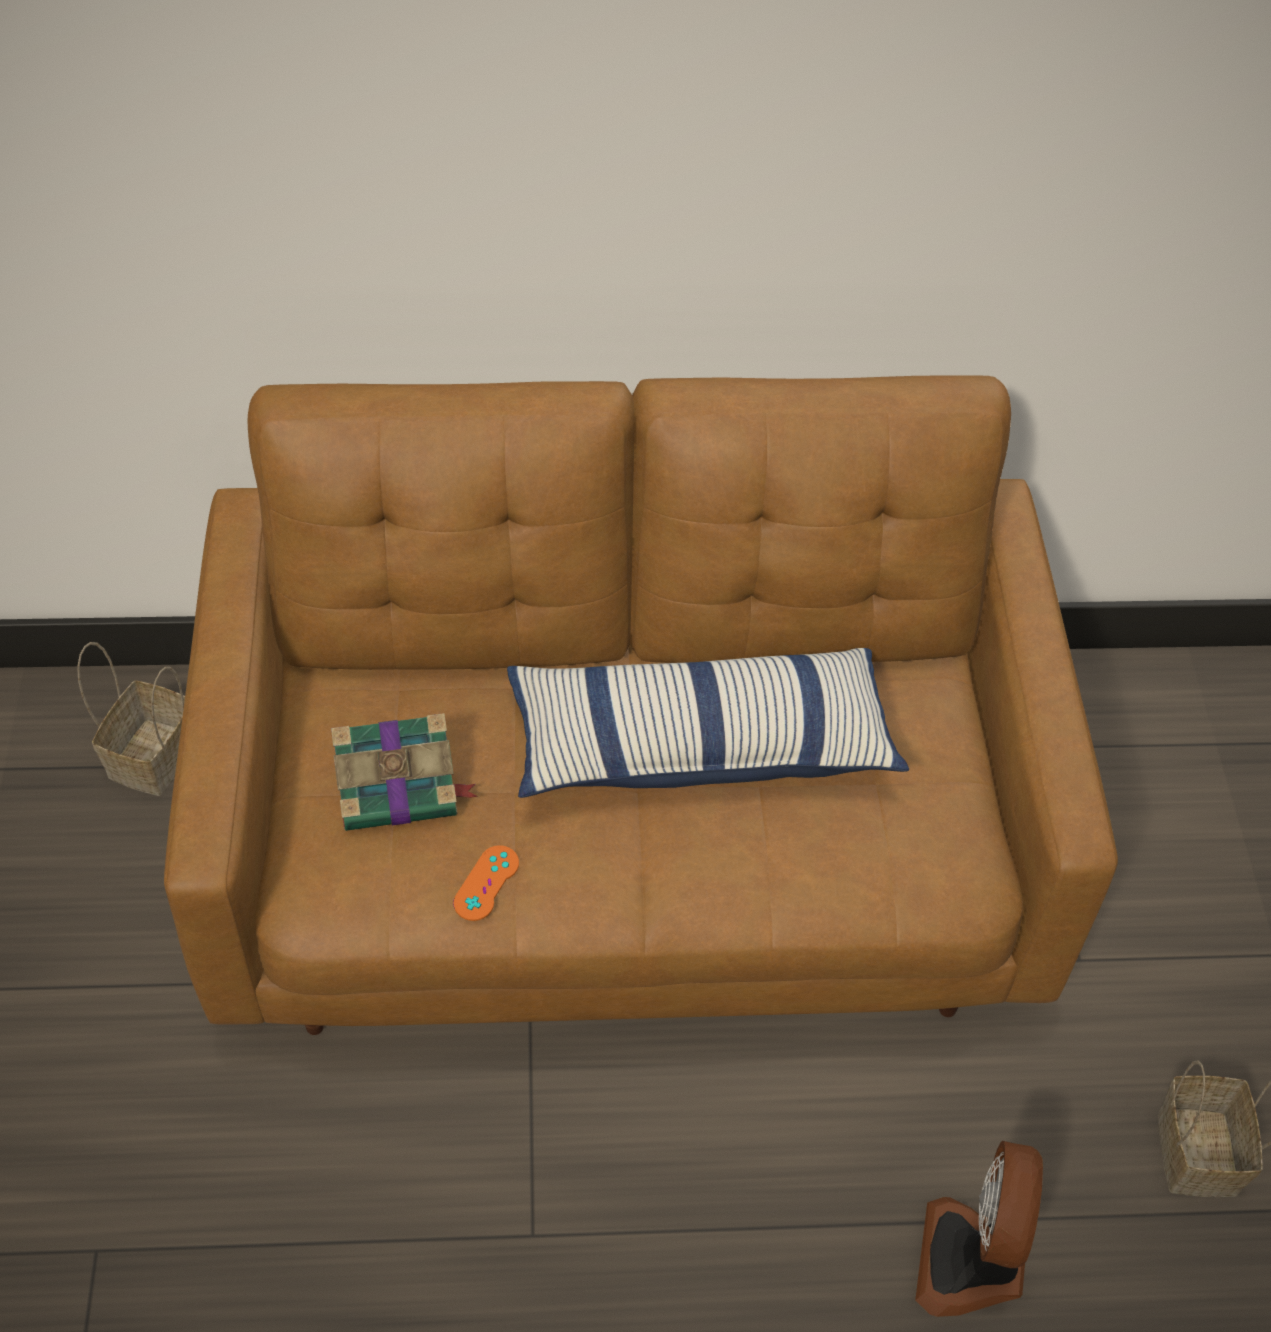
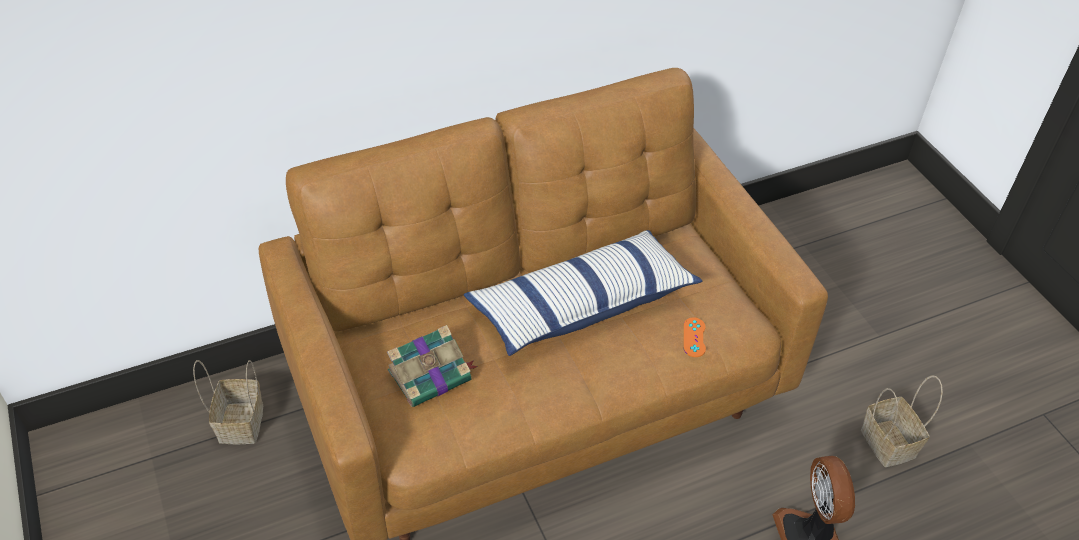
camera: 20 degrees left, 5 degrees down
(486, 883) = (504, 410): orange game controller -> orange game controller (694, 337)

